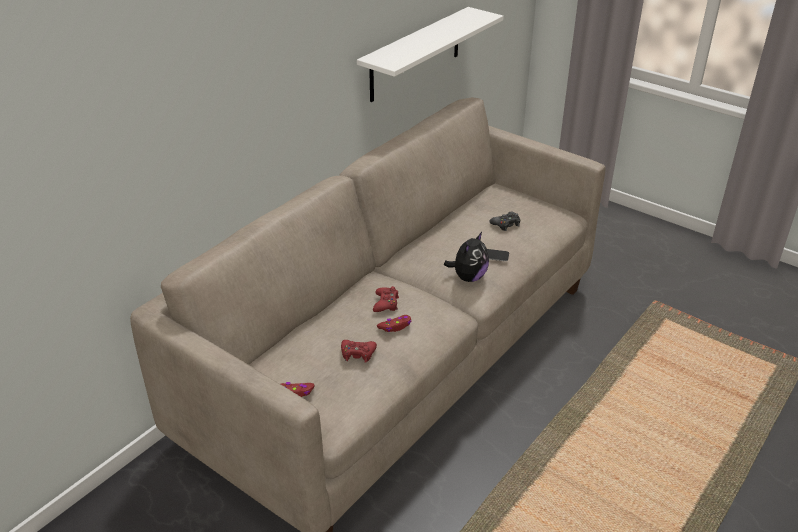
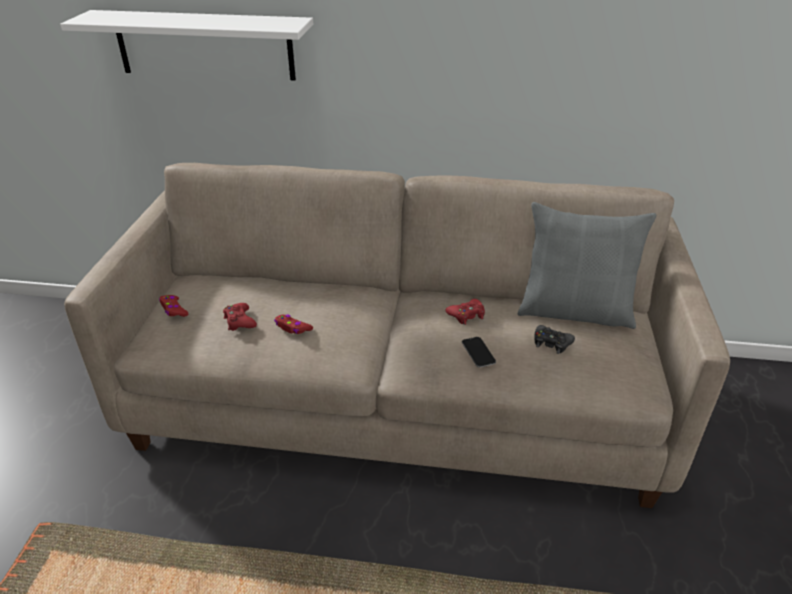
camera: 60 degrees right, 0 degrees up
(386, 303) = (325, 310): red game controller -> red game controller (466, 315)
(415, 54) = (616, 107): white shelf -> white shelf (204, 45)
(468, 277) = (426, 351): plush toy -> none
(479, 202) = (575, 311): none -> grey pillow

